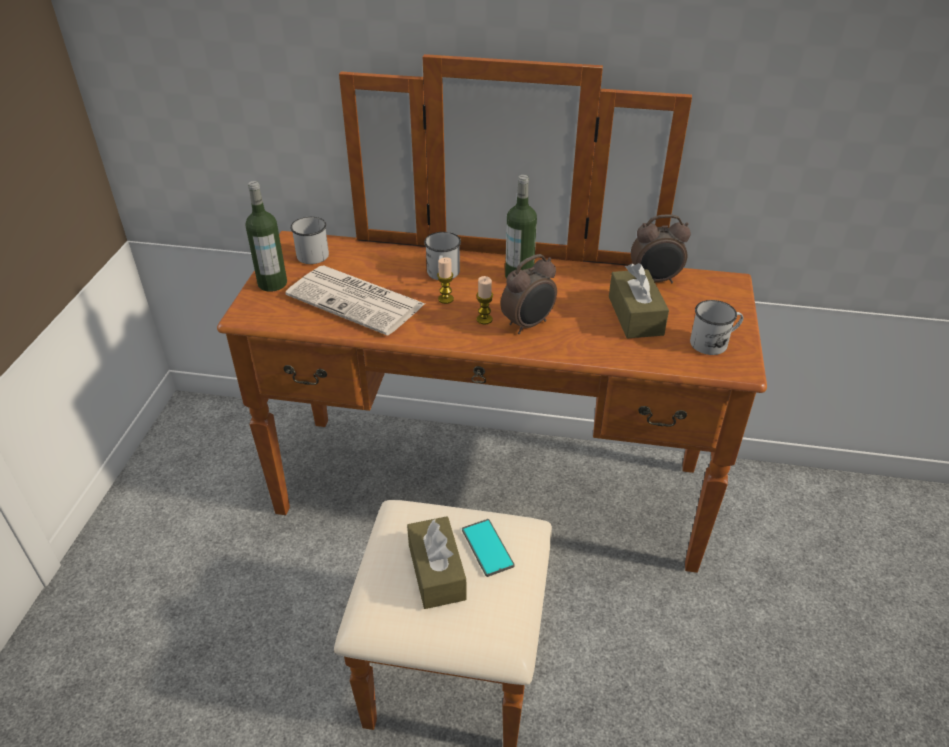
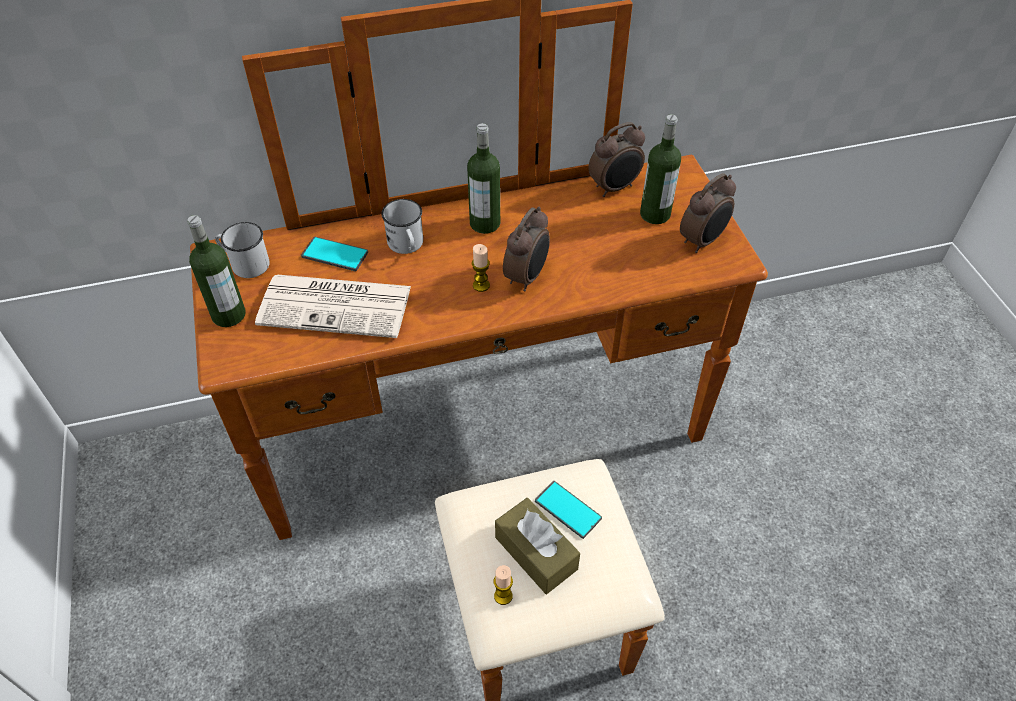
camera: 25 degrees left, 10 degrees up
(381, 266) = (335, 255): none -> phone
(445, 299) = (428, 274): candle -> candle (503, 596)
(635, 315) = (619, 234): brown tissue box -> none
(680, 310) = (655, 214): none -> bottle
(714, 342) = (702, 241): white mug -> alarm clock

